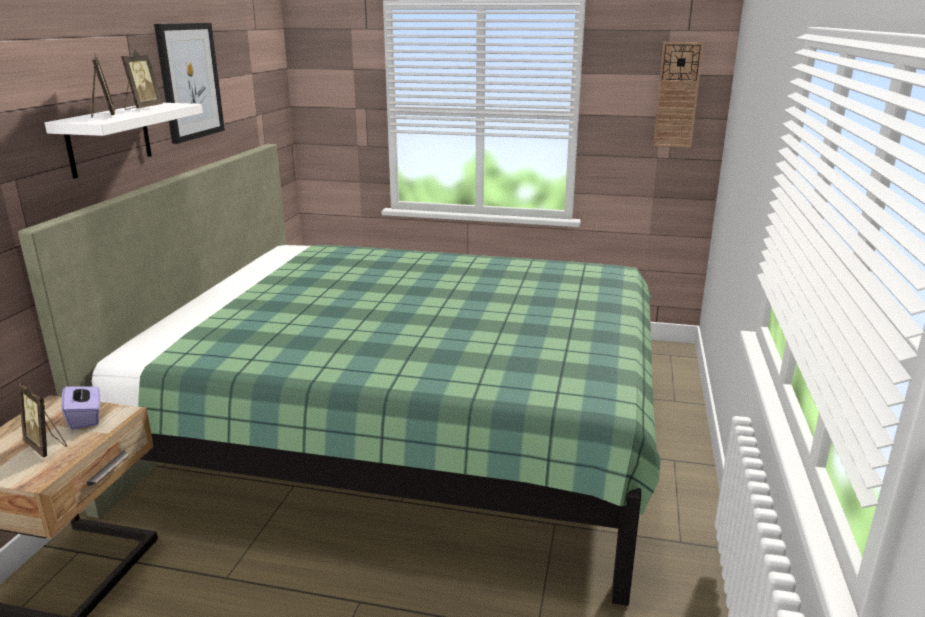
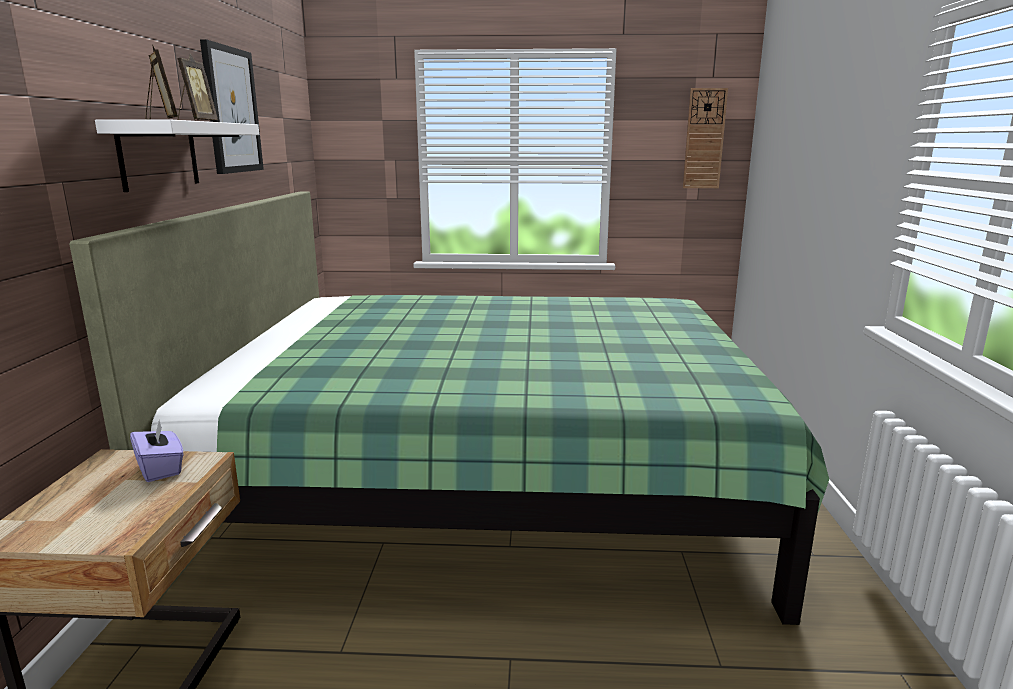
camera: 10 degrees left, 5 degrees down
(46, 446) = (120, 502): picture frame -> none

